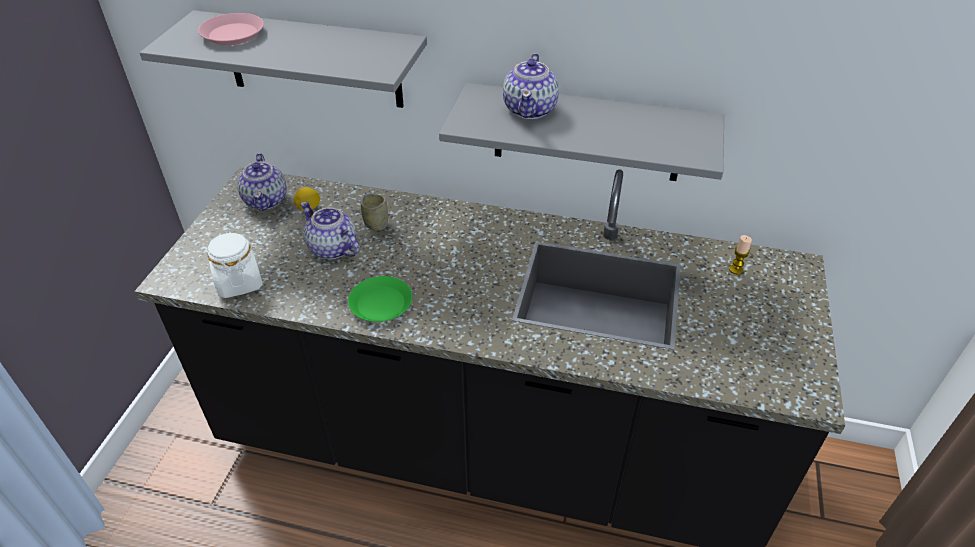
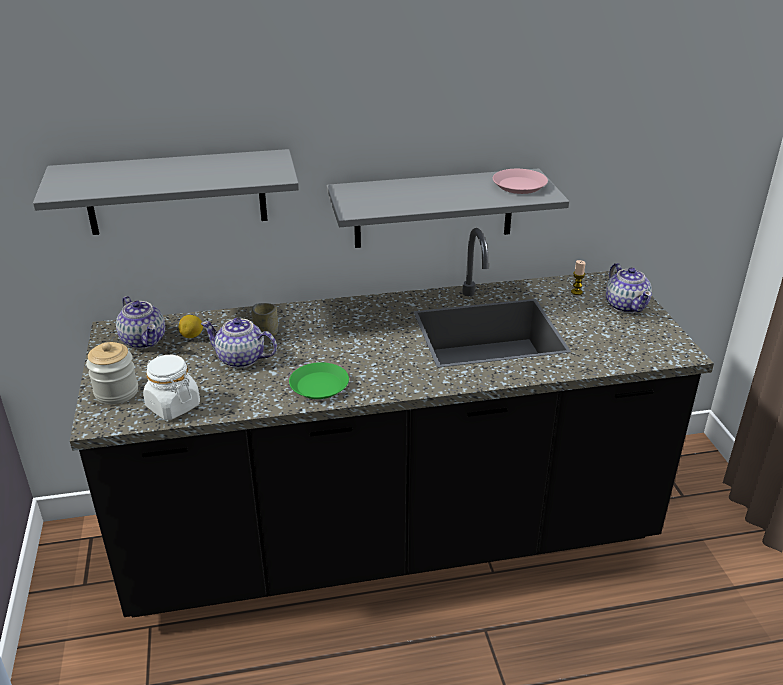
camera: 25 degrees left, 10 degrees down
(205, 251) = (116, 392): none -> jar
(233, 34) = (112, 175): pink plate -> pink plate (519, 185)
(530, 109) = (396, 191): teapot -> teapot (626, 305)

